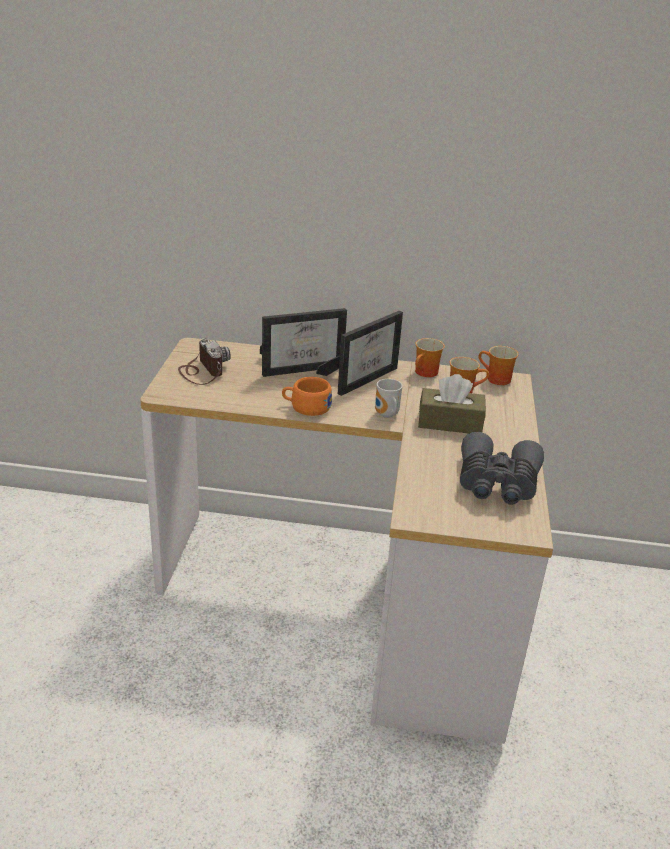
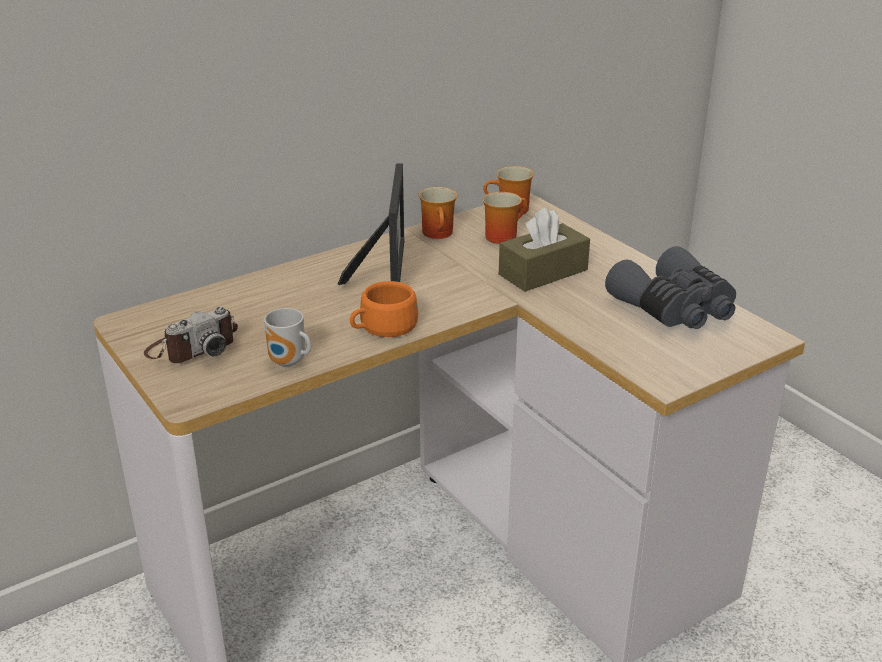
camera: 40 degrees left, 0 degrees up
(202, 371) = (192, 347): camera -> camera turned 120 degrees clockwise
(302, 366) = (302, 286): picture frame -> none
(386, 415) = (475, 295): mug -> mug (289, 363)

